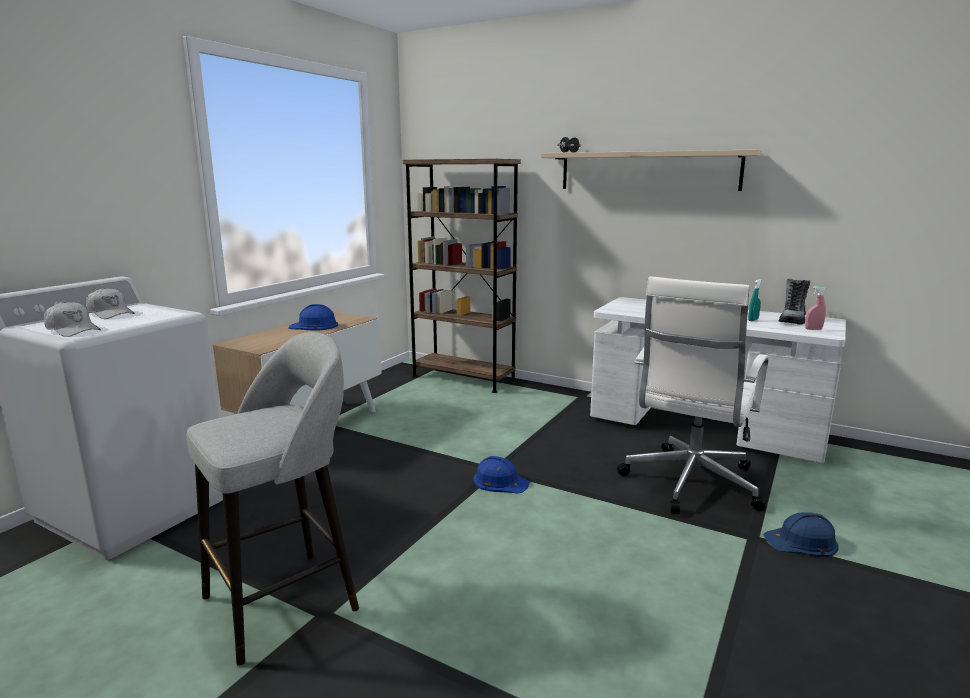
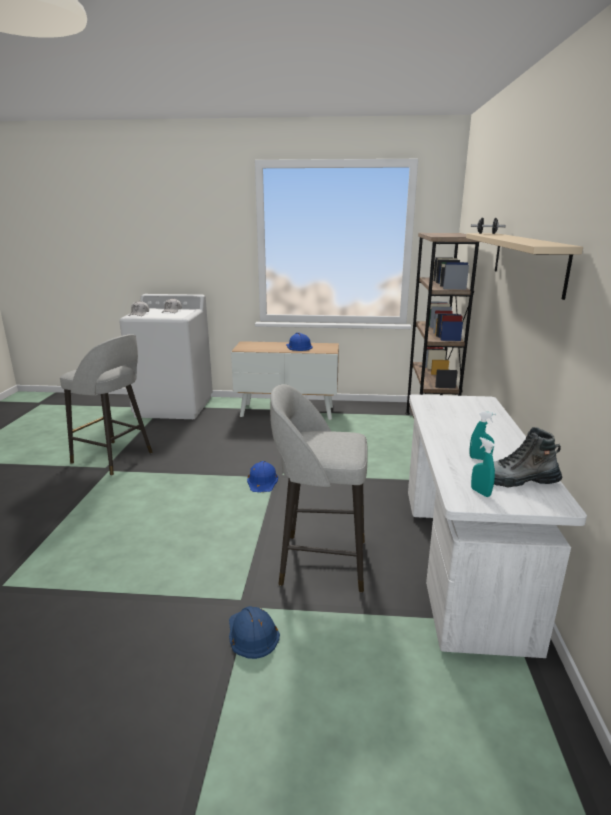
camera: 65 degrees right, 5 degrees up
(689, 484) = (320, 561): white office chair -> grey stool
(813, 329) = (480, 492): pink spray bottle -> turquoise spray bottle

